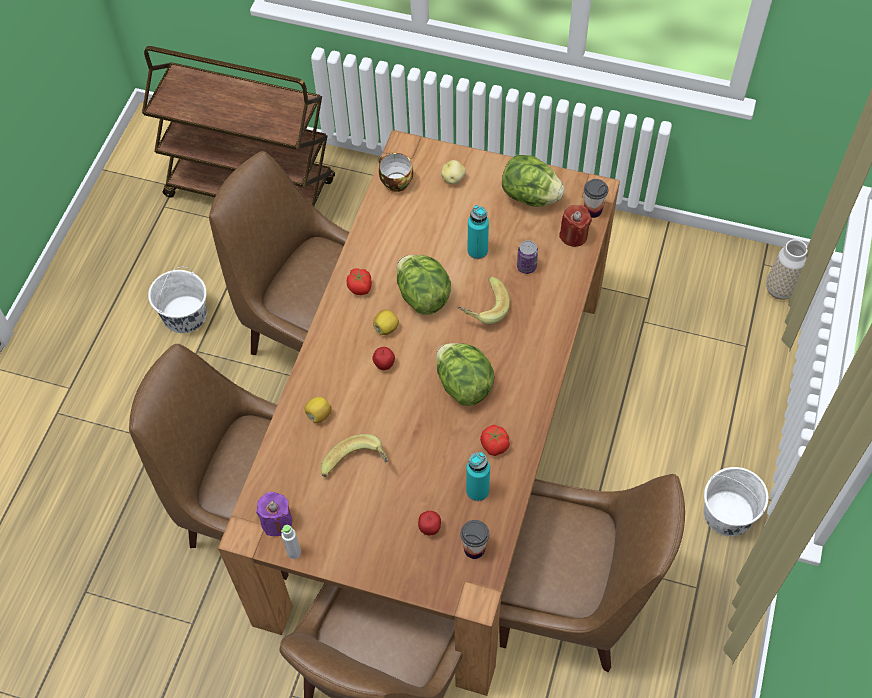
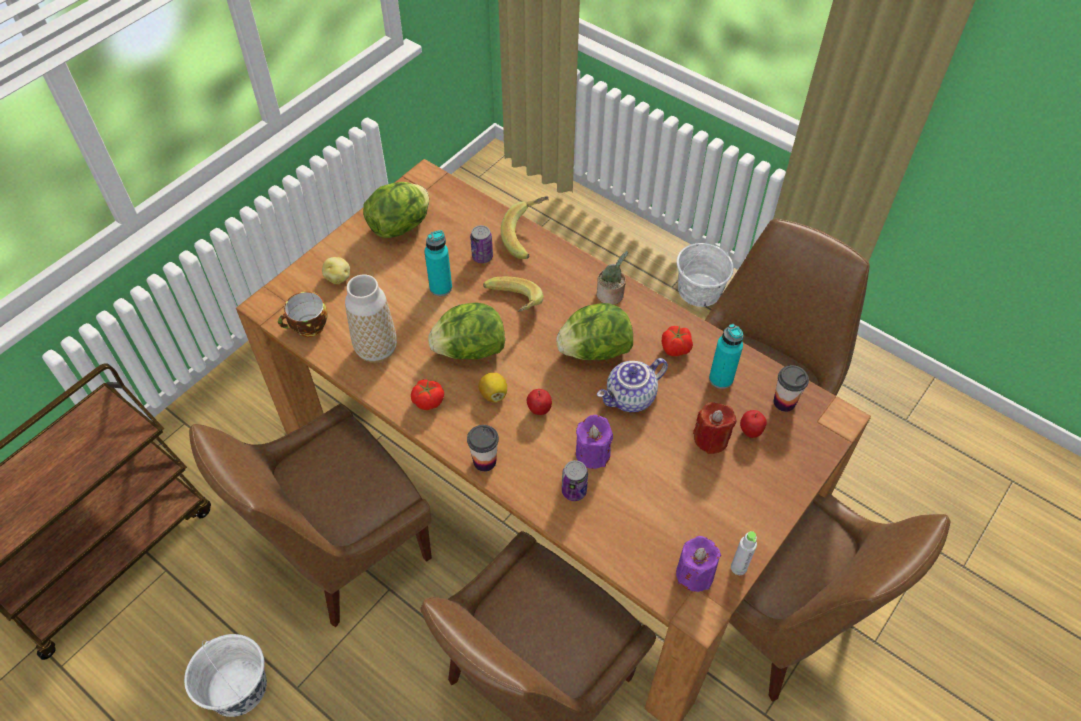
camera: 70 degrees left, 5 degrees down
(319, 415) = (574, 491): lemon -> can
(357, 467) = (655, 474): banana -> banana (528, 237)
(358, 416) = (592, 453): none -> purple candle
(425, 427) = (630, 398): none -> teapot
(531, 377) = (611, 296): none -> potted plant
(573, 235) = (467, 211): red candle -> red candle (711, 439)
(592, 210) = (447, 188): cup -> cup (484, 461)
(780, 290) = (509, 177): vase -> vase (376, 349)

